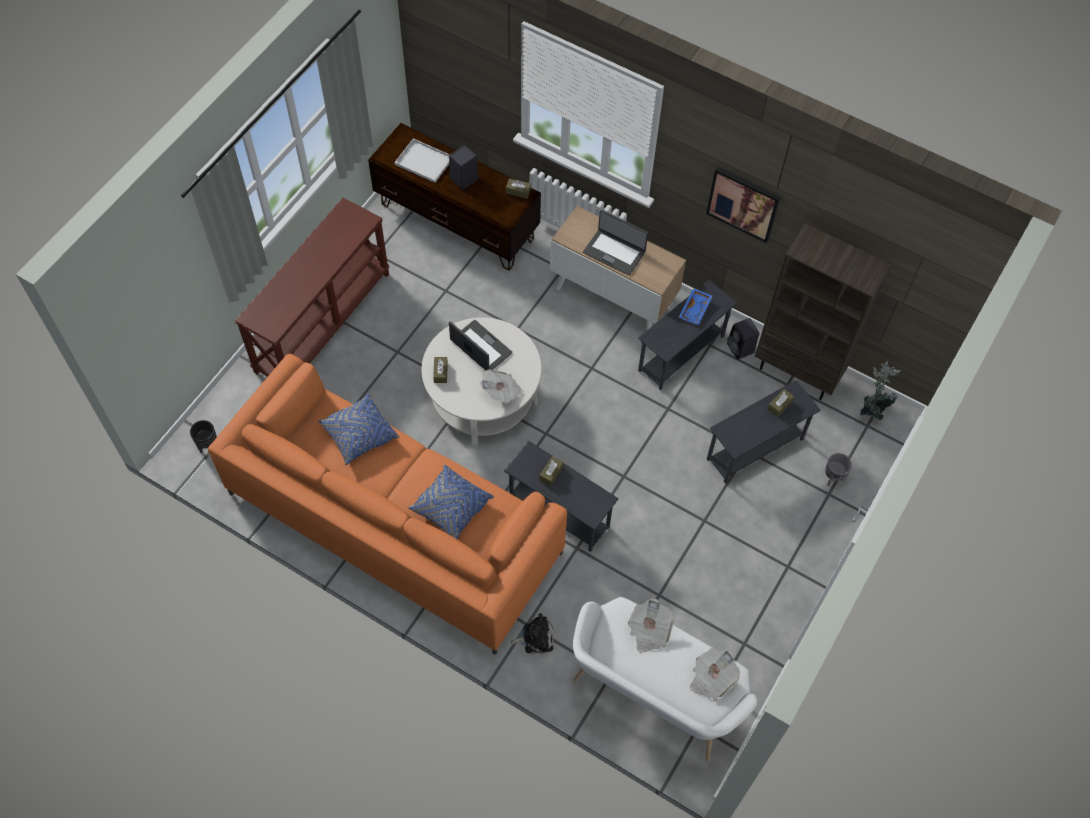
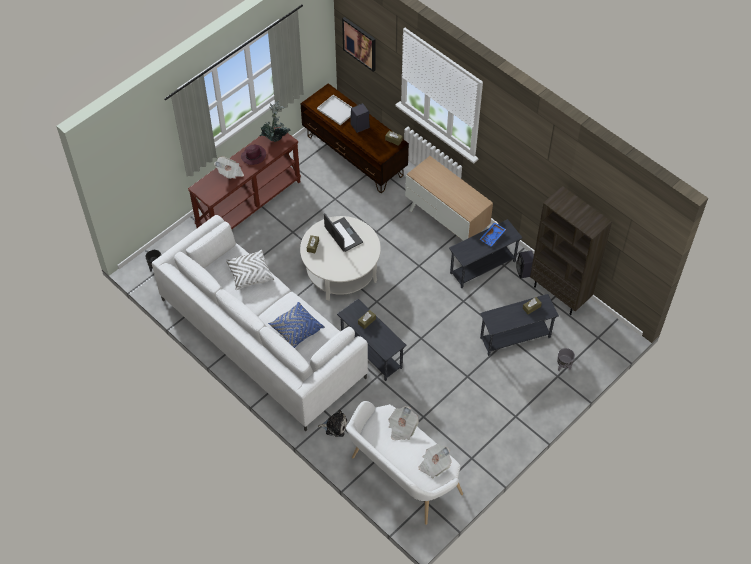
camera: 15 degrees right, 5 degrees down
(322, 252) = (254, 155): none -> purple hat
(359, 434) = (250, 274): blue pillow -> white pillow
(394, 522) = (262, 338): orange sofa -> white sofa
(502, 392) = (349, 265): newspaper -> newspaper (230, 173)
(614, 252) = (446, 189): laptop -> none
(743, 203) = (528, 168): picture -> picture (360, 43)
(873, 409) = (605, 328): potted plant -> potted plant (275, 137)

